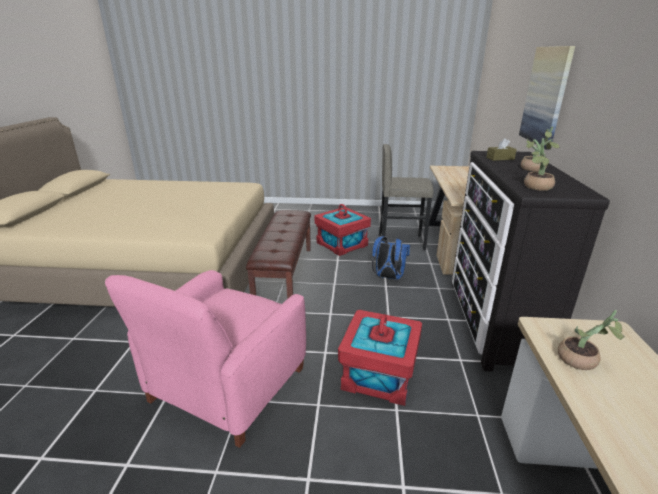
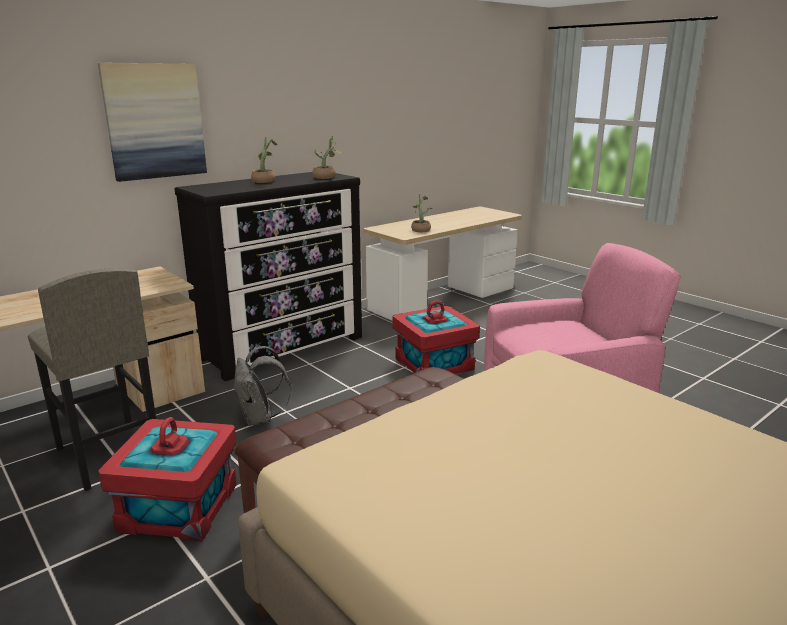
camera: 135 degrees left, 5 degrees down
(388, 277) = (260, 418): blue backpack -> grey backpack
(500, 158) = (234, 188): brown tissue box -> none

